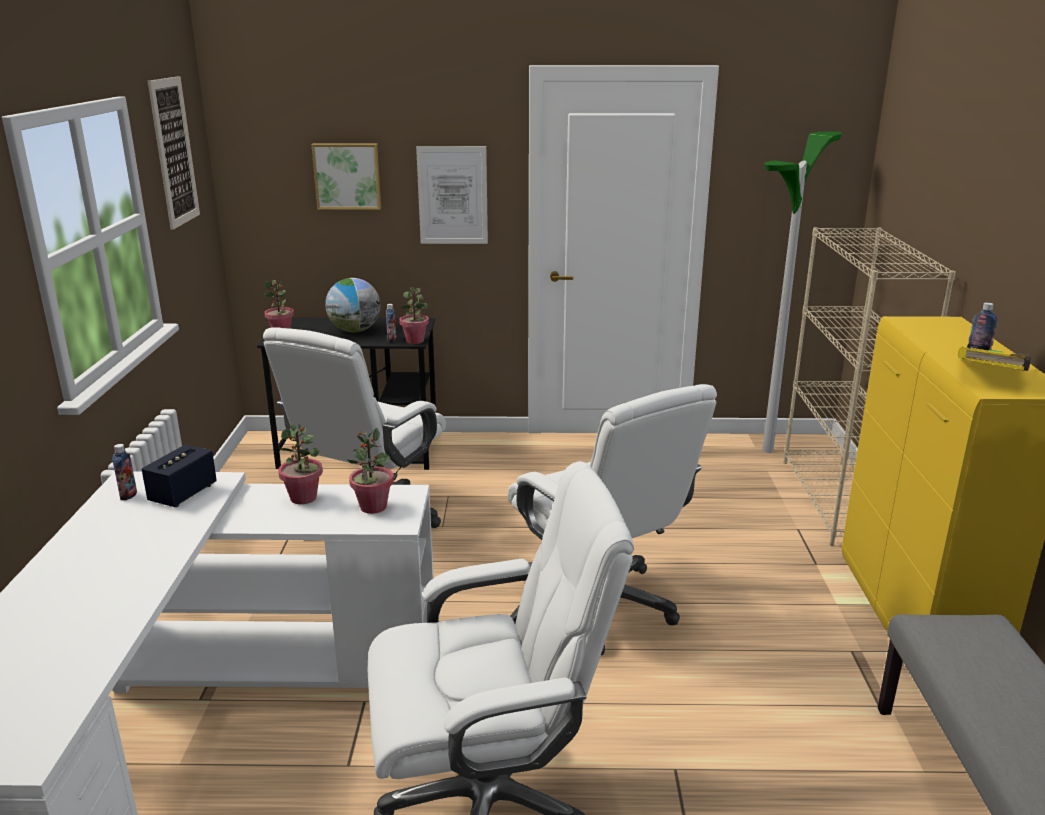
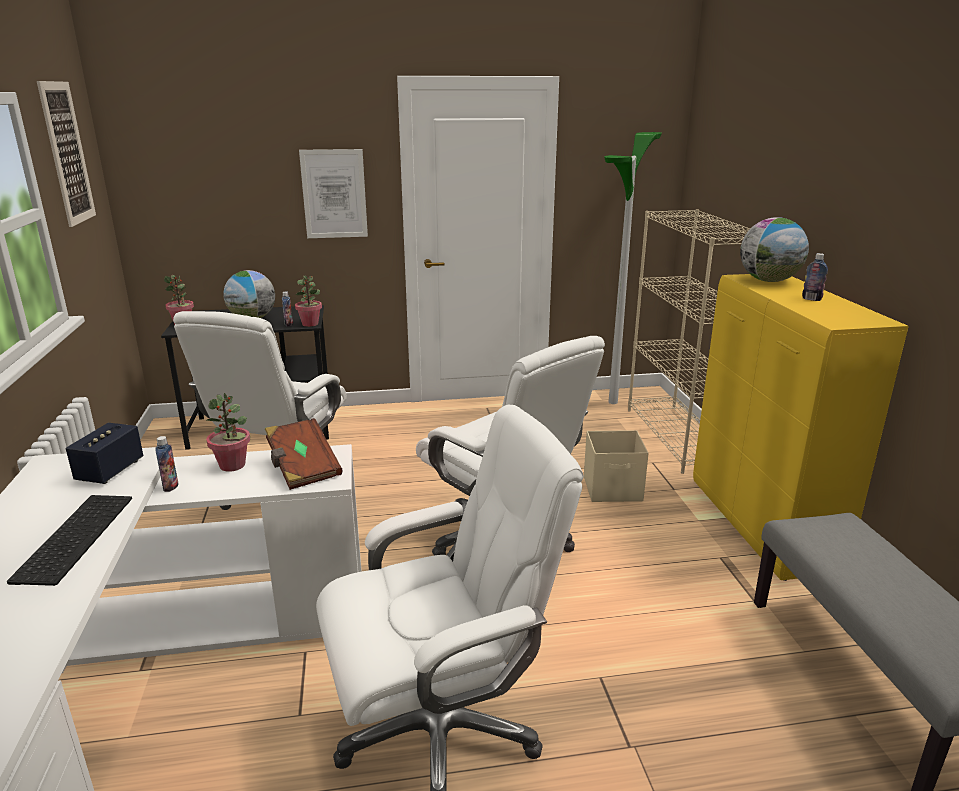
camera: 10 degrees left, 0 degrees up
(128, 495) = (52, 477): bottle -> bottle (171, 486)
(139, 558) = (73, 536): none -> keyboard
(347, 176) = (236, 178): picture -> none
(373, 507) = (302, 468): potted plant -> brown book
(742, 557) = (613, 489): none -> beige storage box
(936, 327) = (769, 281): none -> globe
(989, 376) = (829, 313): yellow book -> none

